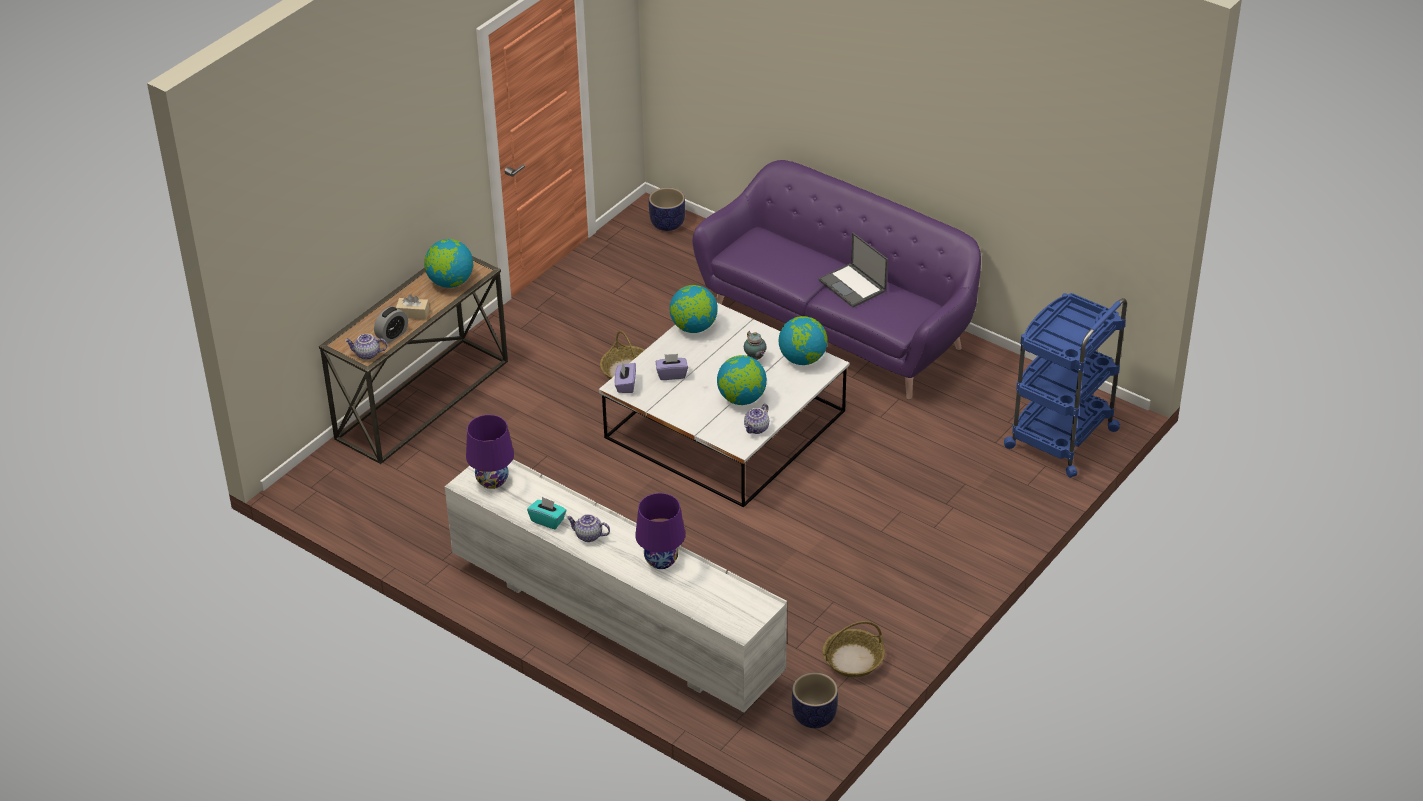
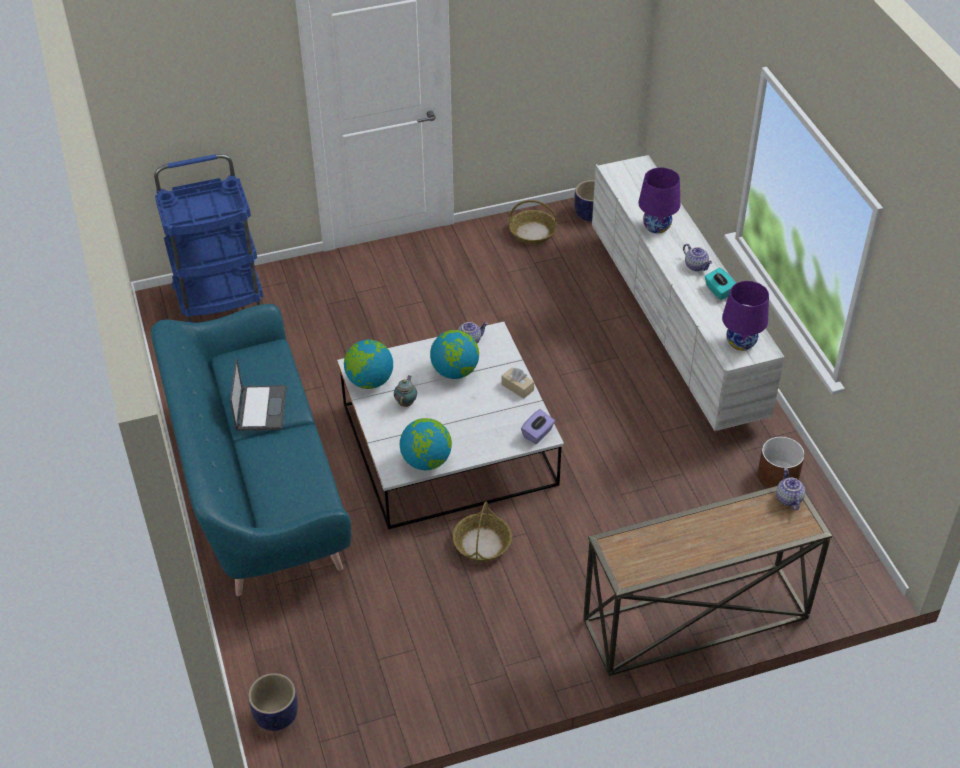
camera: 145 degrees left, 5 degrees up
(367, 354) = (788, 498): teapot -> teapot turned 135 degrees counterclockwise
(392, 335) = (749, 510): alarm clock -> none
(413, 313) = (713, 525): beige tissue box -> beige tissue box (517, 387)
(421, 532) = (778, 476): none -> brown planter
(450, 282) = (650, 547): globe -> none
(671, 374) = (490, 423): purple tissue box -> none
(838, 327) = (258, 487): purple sofa -> turquoise sofa

